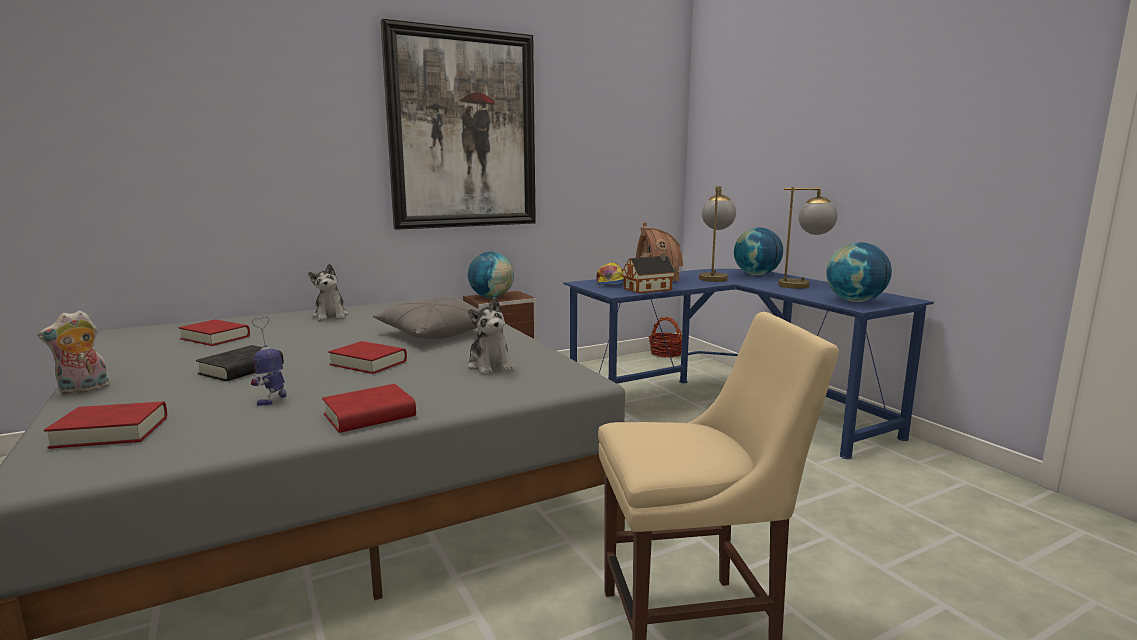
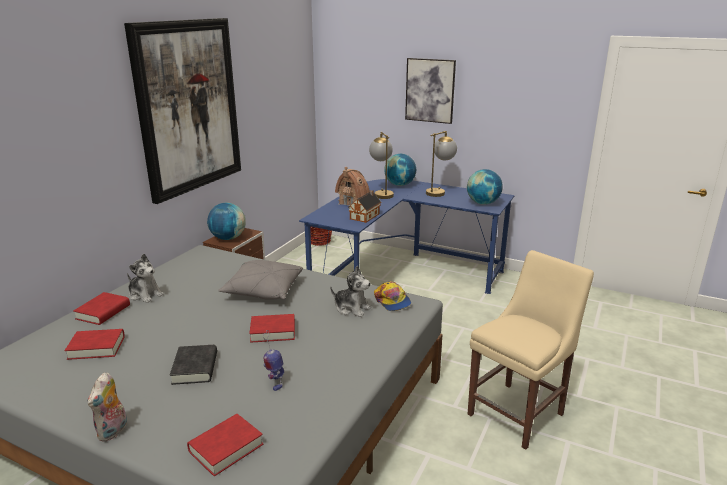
camera: 35 degrees left, 10 degrees up
(369, 415) = (356, 370): red book -> red book (103, 312)
(610, 283) = (331, 214): cap -> cap (392, 301)
(816, 135) = (430, 90): none -> picture

